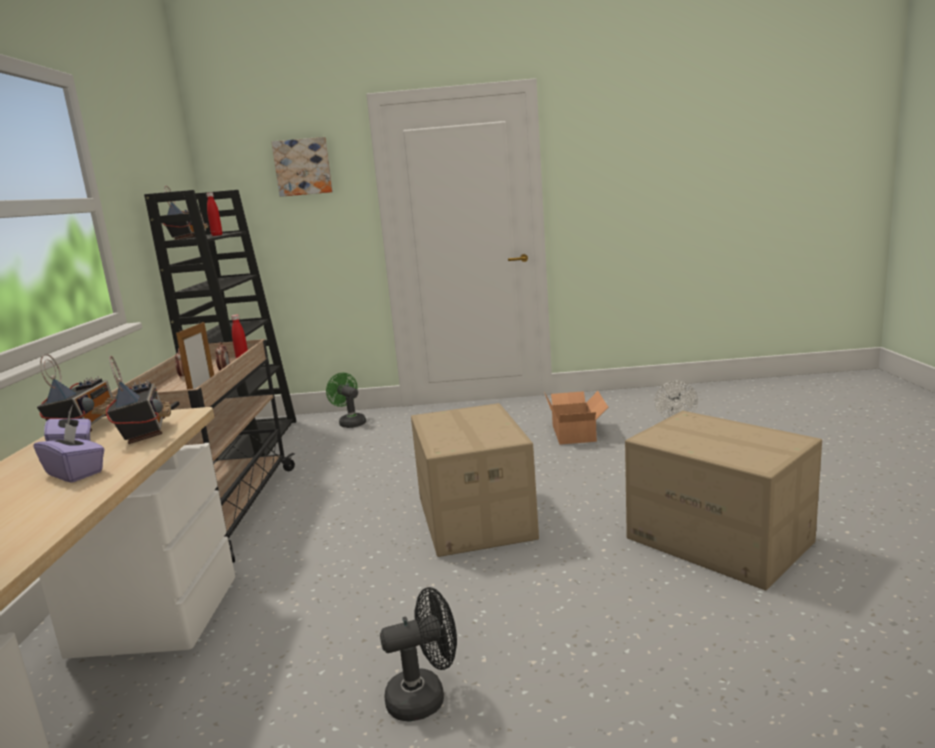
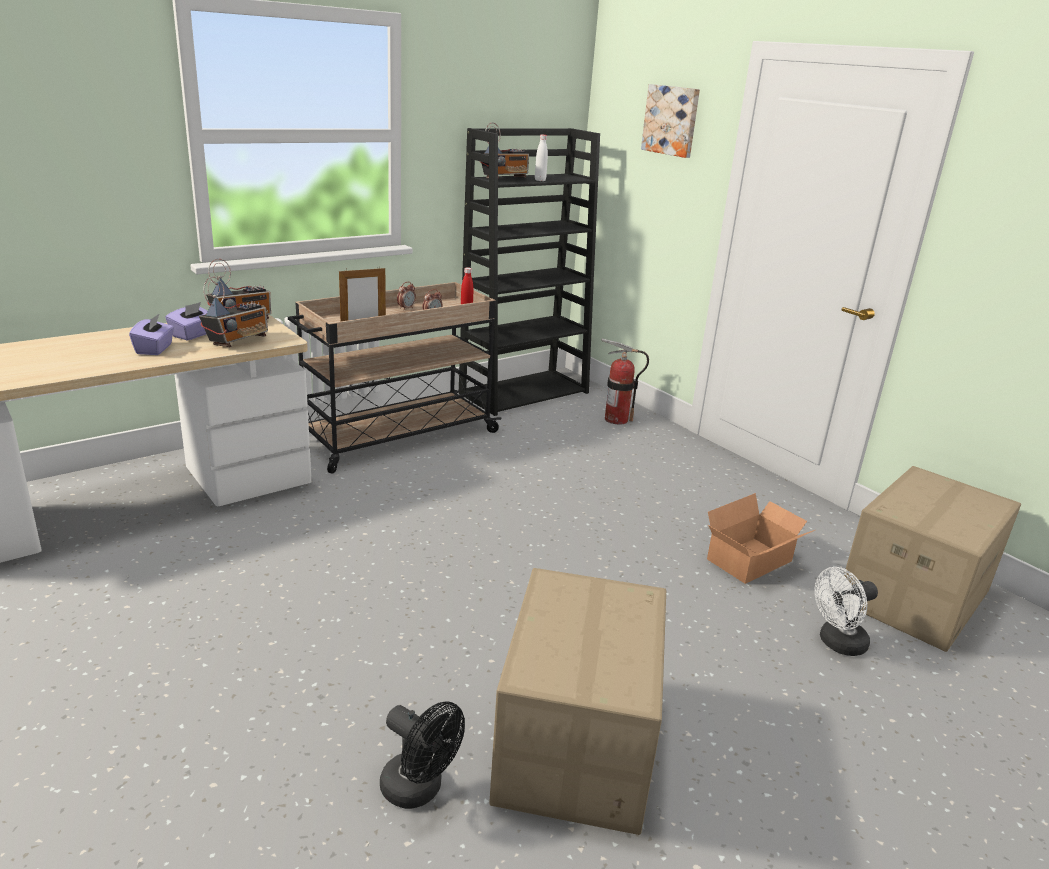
camera: 50 degrees right, 10 degrees up
(217, 235) = (540, 180): red bottle -> white bottle
(350, 423) = (616, 419): green fan -> fire extinguisher
(425, 697) = (212, 630): black fan -> black fan (419, 790)
(473, 518) = (489, 559): cardboard box -> cardboard box (912, 595)

